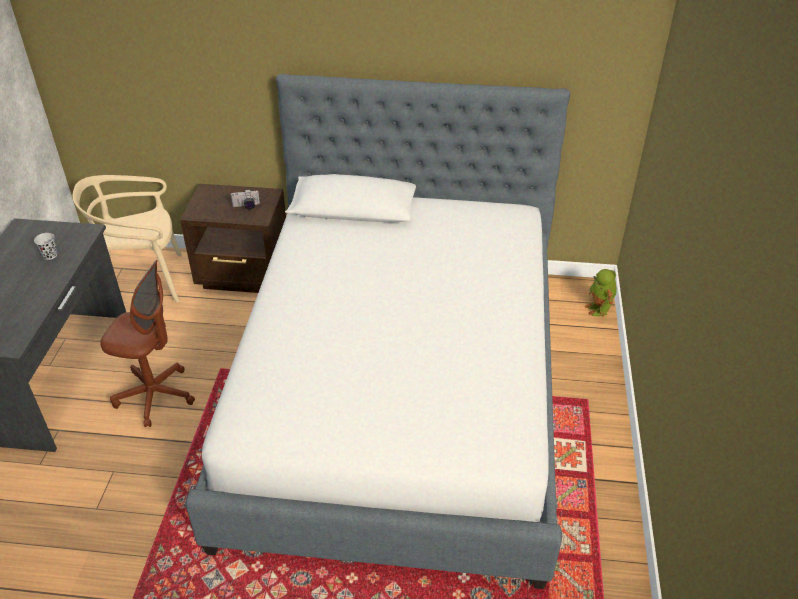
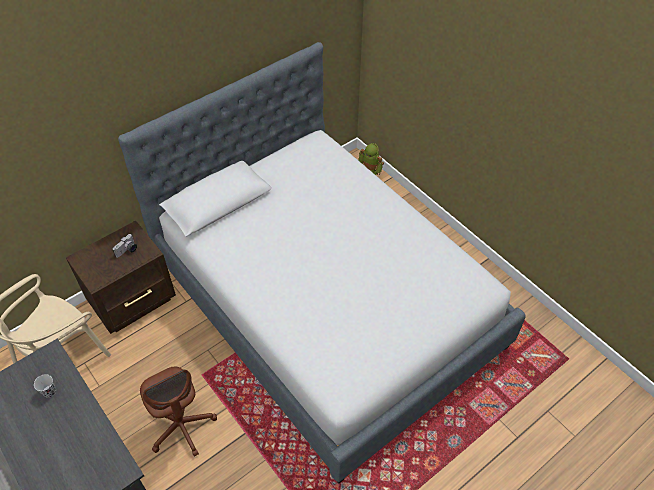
camera: 45 degrees left, 10 degrees up
(155, 396) = (182, 427): brown office chair -> brown office chair turned 90 degrees clockwise

